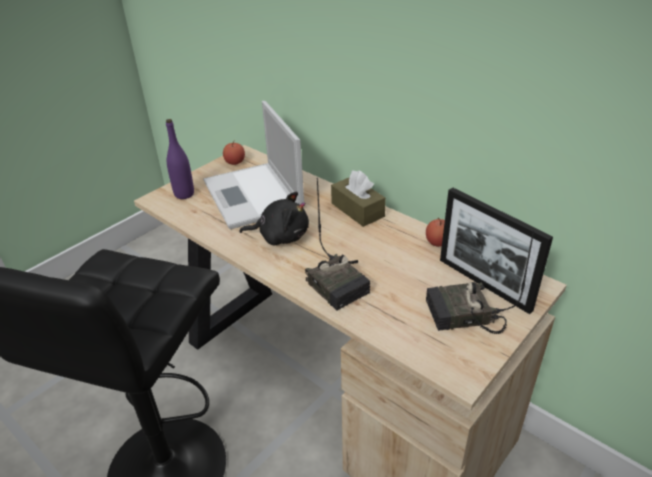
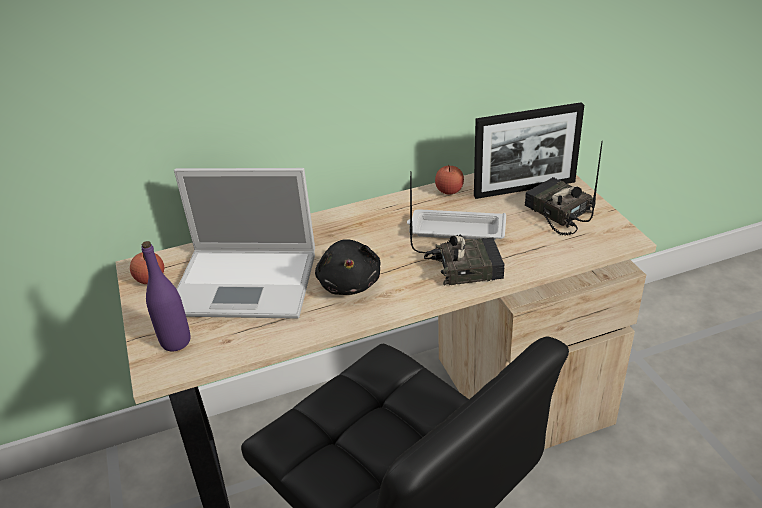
camera: 60 degrees left, 0 degrees up
(280, 236) = (349, 283): black plush toy -> black plush toy turned 135 degrees clockwise
(357, 210) = (353, 218): brown tissue box -> none
(384, 264) = (455, 230): none -> white tray
(463, 316) = (557, 213): radio -> radio turned 120 degrees clockwise

